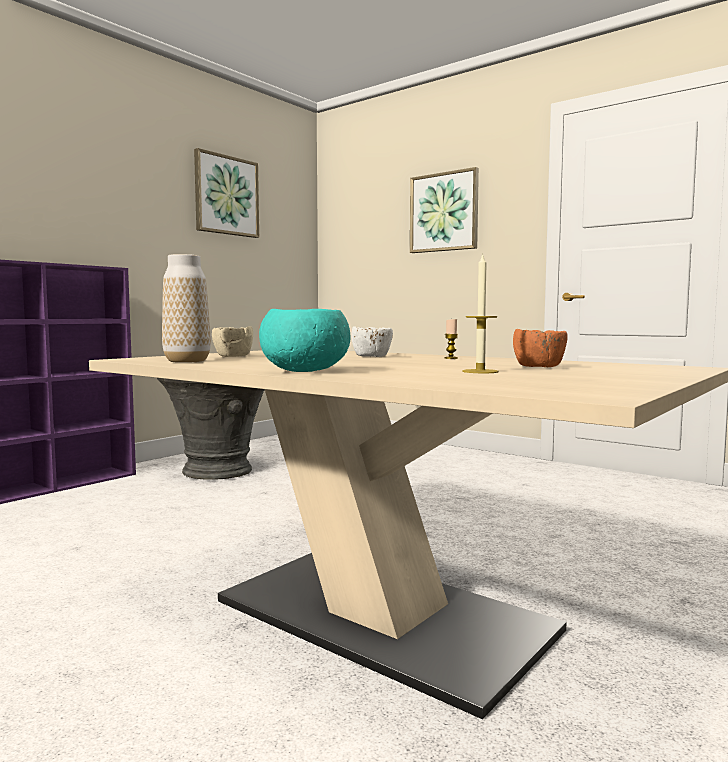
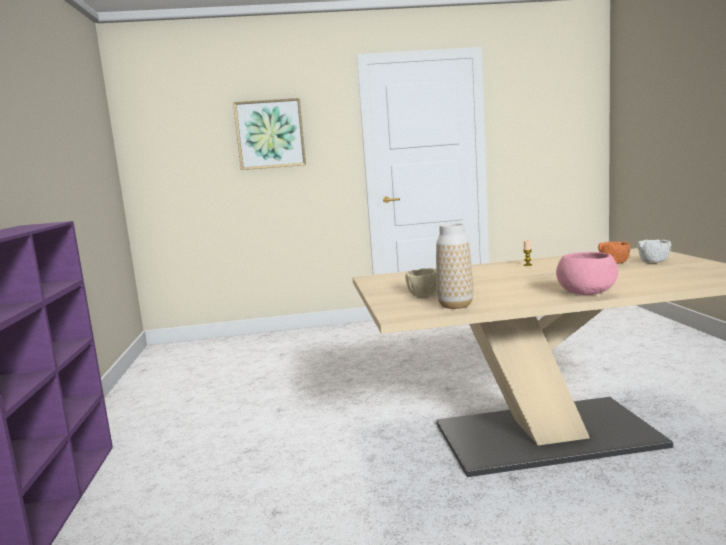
camera: 45 degrees left, 5 degrees up
(219, 471) = (188, 412): grey planter -> none
(226, 195) = (68, 120): picture -> none
(306, 371) = (586, 293): turquoise bowl -> pink bowl
(372, 357) = (487, 273): white bowl -> white bowl (653, 261)
(480, 371) = (629, 272): candle -> none

